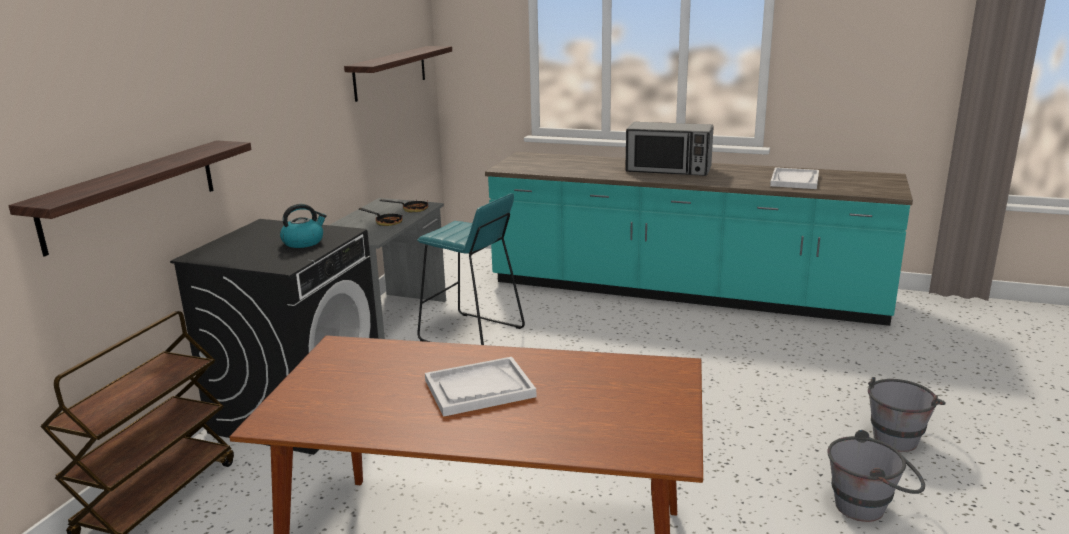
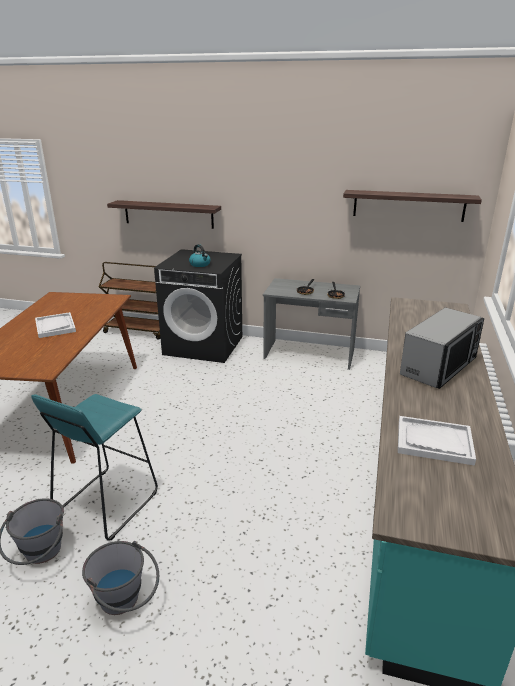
camera: 85 degrees right, 5 degrees up
(471, 335) = (296, 383): turquoise stool -> turquoise stool (105, 503)
(668, 170) = (439, 367): microwave -> microwave turned 150 degrees counterclockwise

